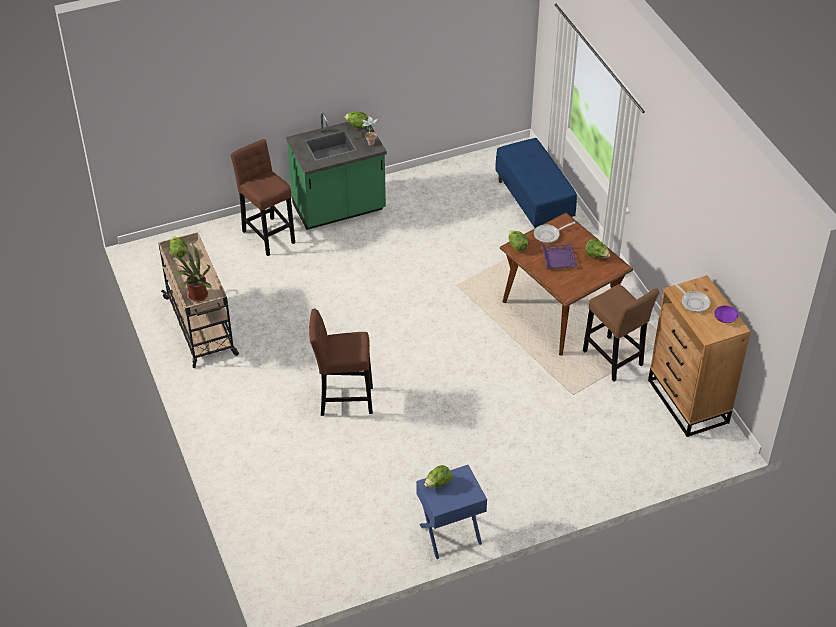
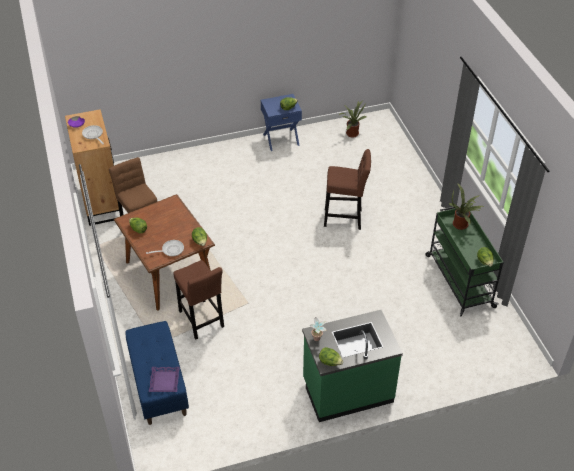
camera: 175 degrees left, 0 degrees up
(201, 327) = (459, 280): beige cart -> green cart
(267, 234) = (414, 366): brown stool -> brown stool (202, 321)
(334, 556) = (351, 133): none -> potted plant
(558, 259) = (169, 229): purple tray -> purple tray (165, 381)

